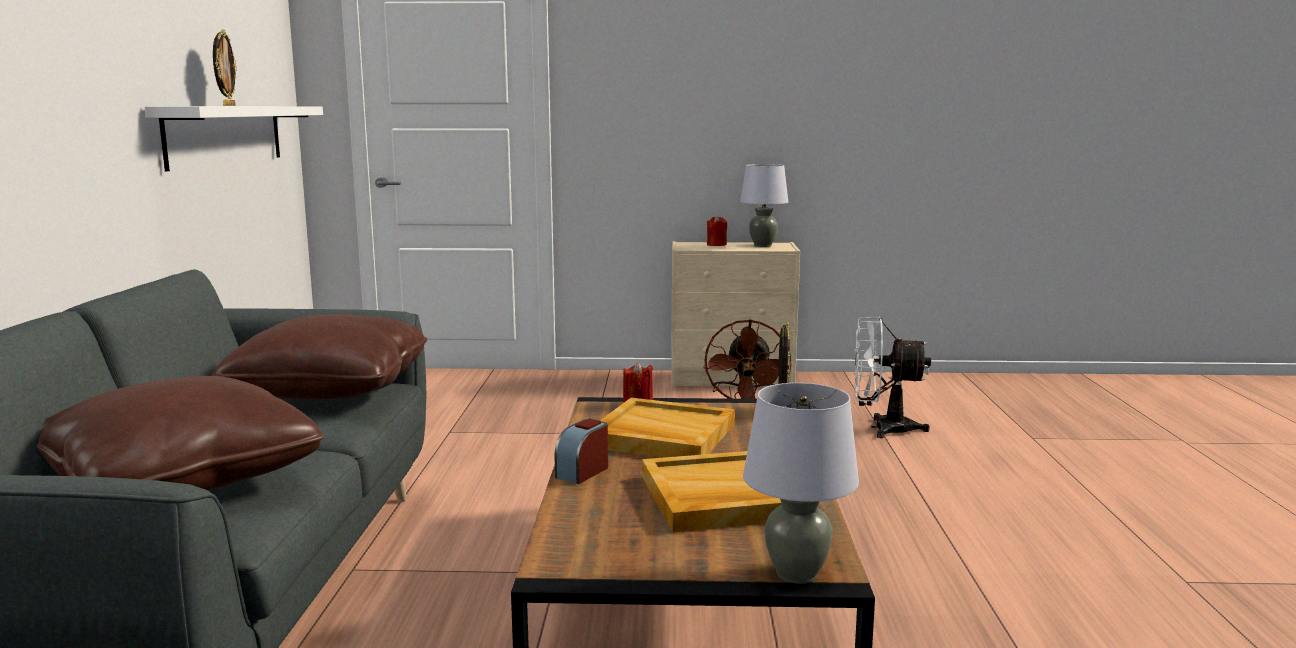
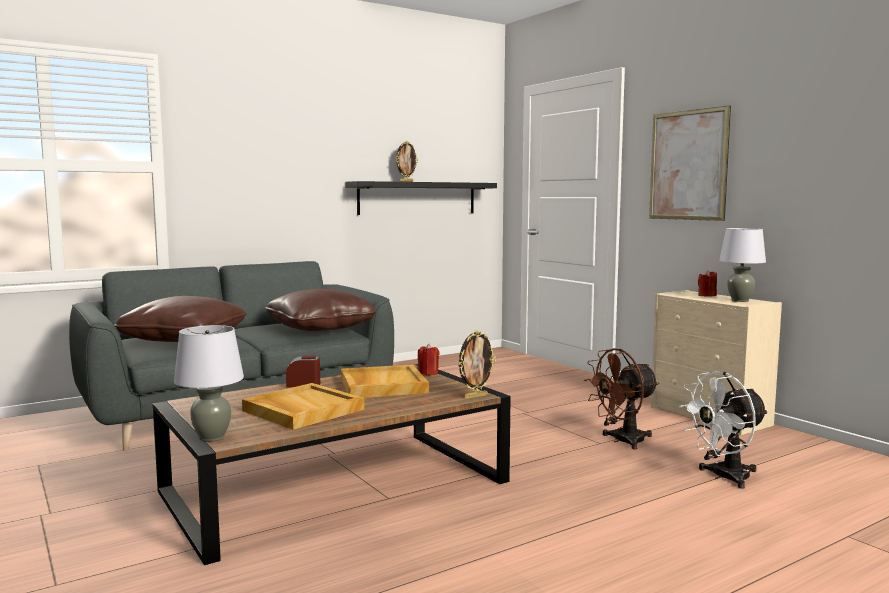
camera: 55 degrees right, 5 degrees down
(225, 135) = (417, 198): white shelf -> black shelf
(660, 89) = (688, 165): none -> picture
(882, 428) = (723, 477): white fan -> white fan turned 90 degrees counterclockwise

